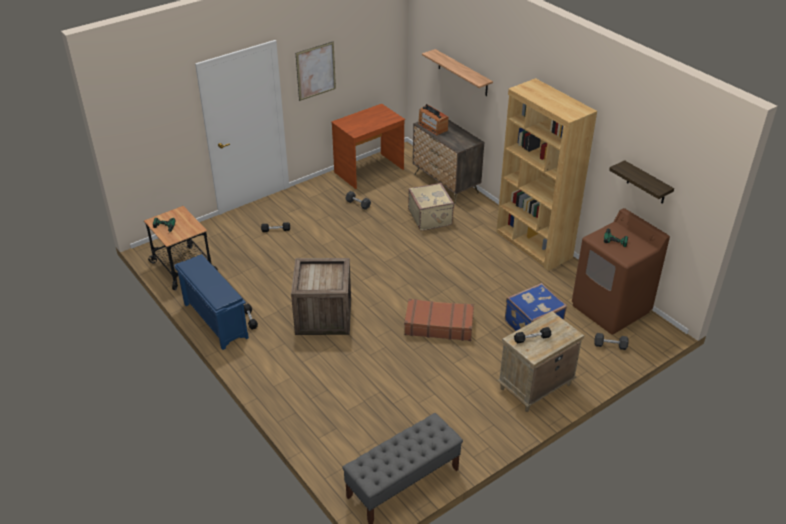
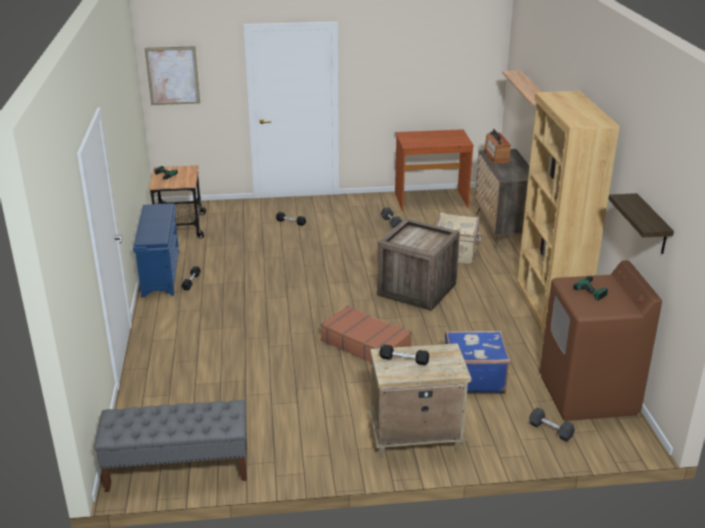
camera: 30 degrees right, 10 degrees down
(316, 71) = (383, 69): picture -> picture (173, 76)
(324, 317) = (260, 301): crate -> crate (417, 290)

